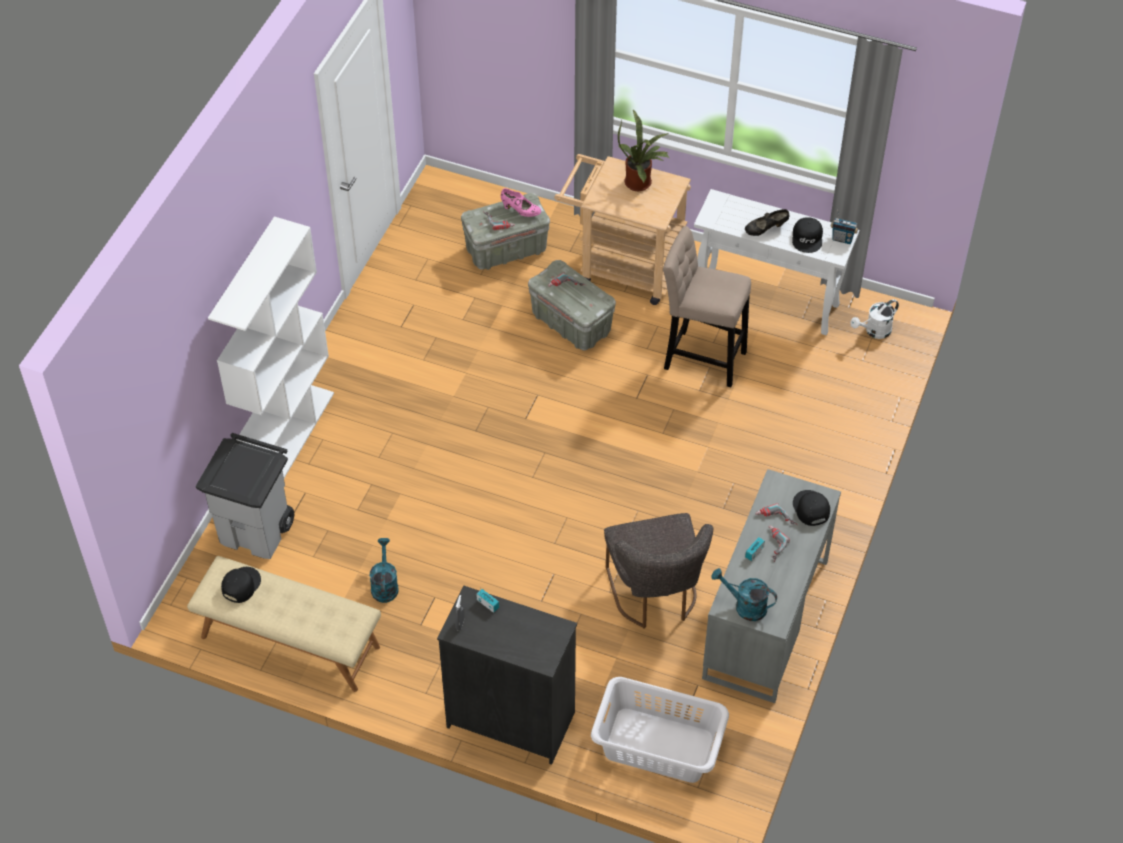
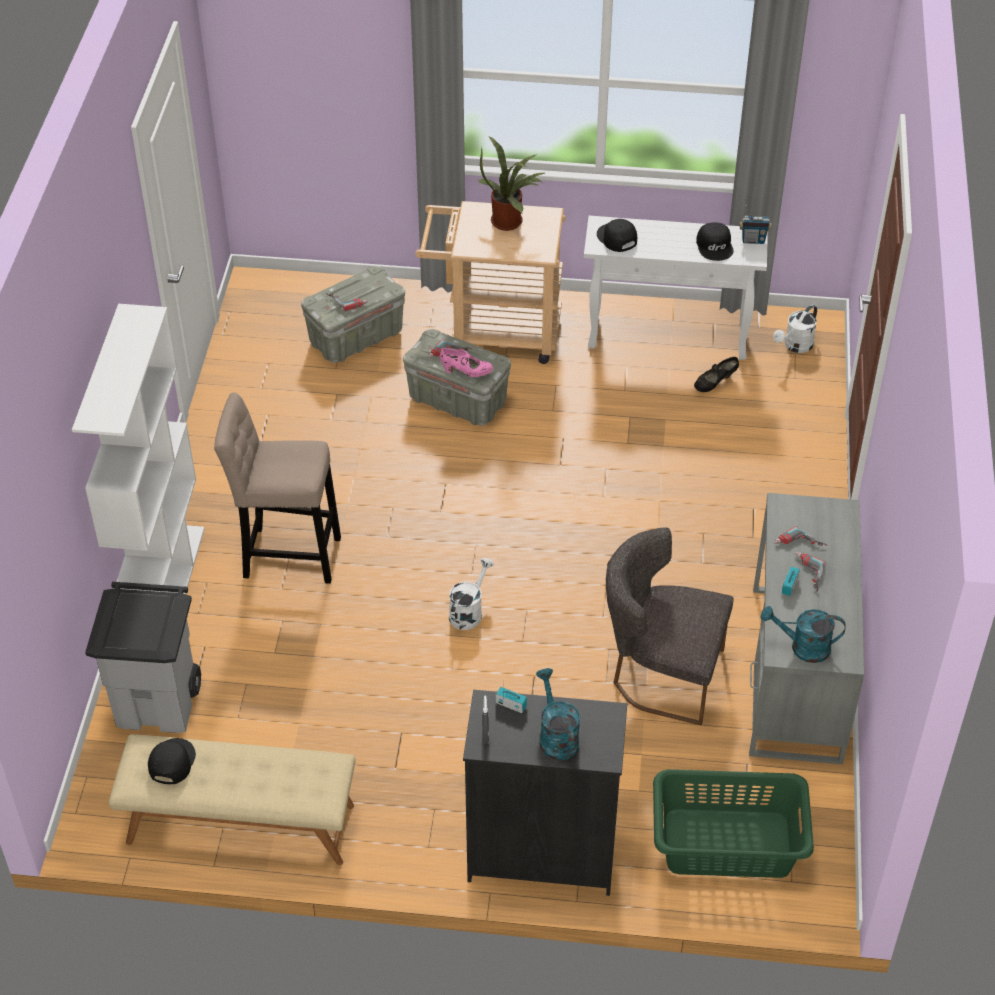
camera: 15 degrees left, 5 degrees down
(384, 585) = (336, 731): turquoise watering can -> turquoise watering can (556, 736)
(520, 211) = (368, 286): pink shoe -> pink shoe (466, 372)
(520, 509) = (468, 611): none -> white watering can
(655, 595) = (660, 674): grey chair -> grey chair turned 135 degrees clockwise
(658, 744) = (726, 842): white laundry basket -> green laundry basket
(700, 357) = (616, 409): beige stool -> beige stool (286, 555)
(766, 229) = (666, 245): black shoe -> black shoe (715, 383)
(810, 508) = (833, 525): black cap -> black cap (616, 238)

